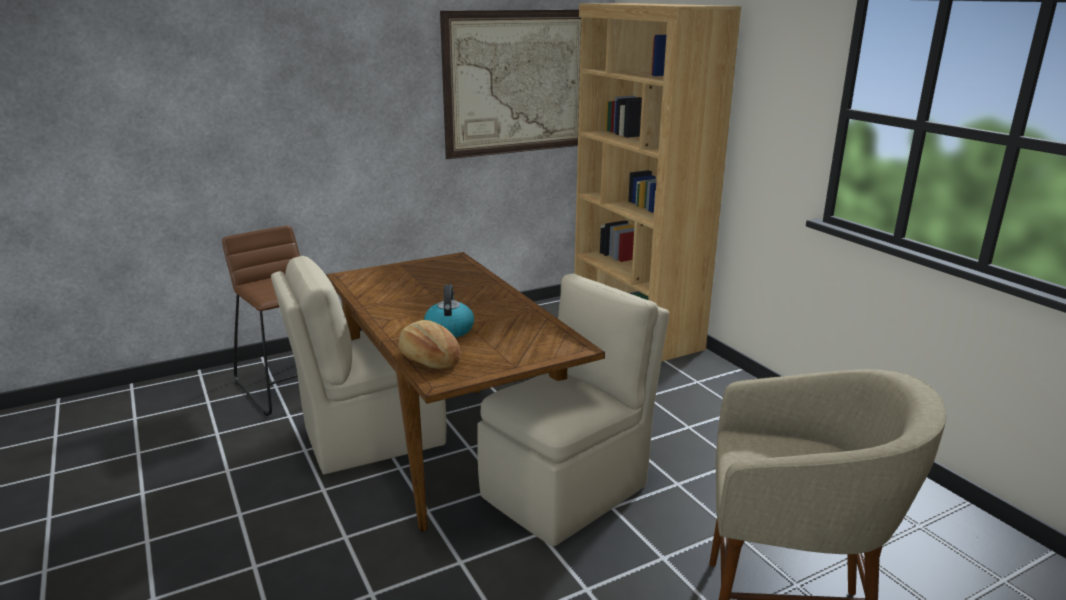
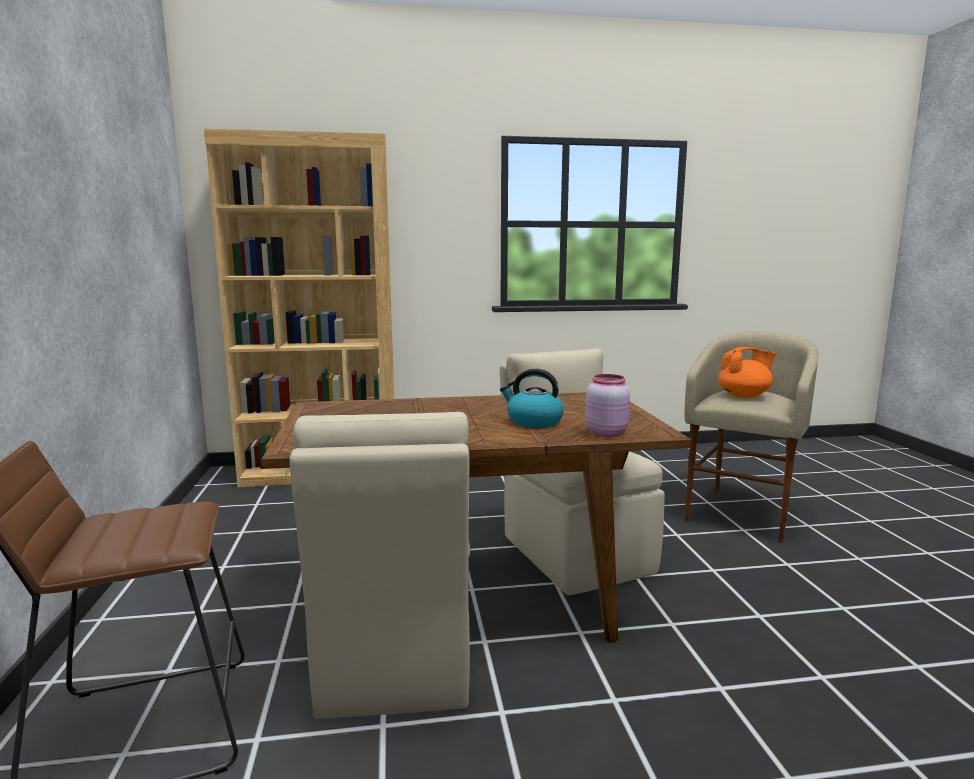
camera: 70 degrees left, 10 degrees down
(429, 359) = (606, 432): bread -> pink jar
(517, 83) = (140, 218): picture -> none
(781, 455) = (744, 396): none -> orange teapot

